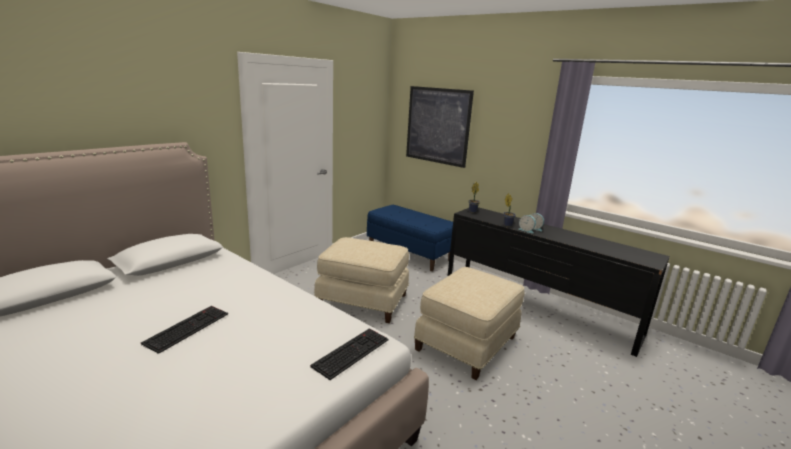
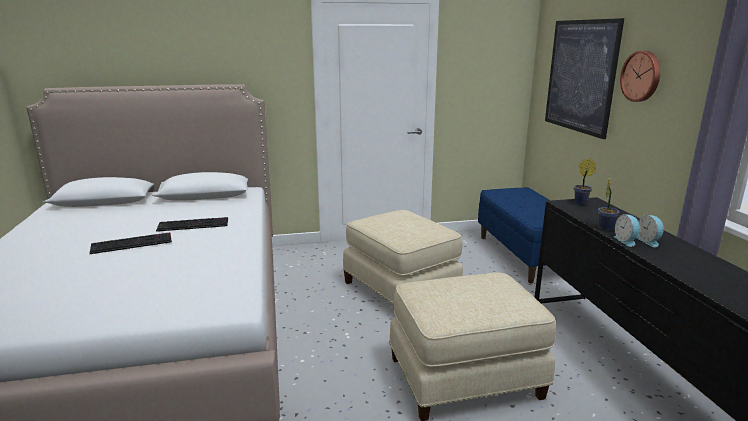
camera: 40 degrees right, 0 degrees up
(351, 352) = (199, 301): keyboard -> keyboard (194, 224)
(491, 128) = (642, 76): none -> wall clock

